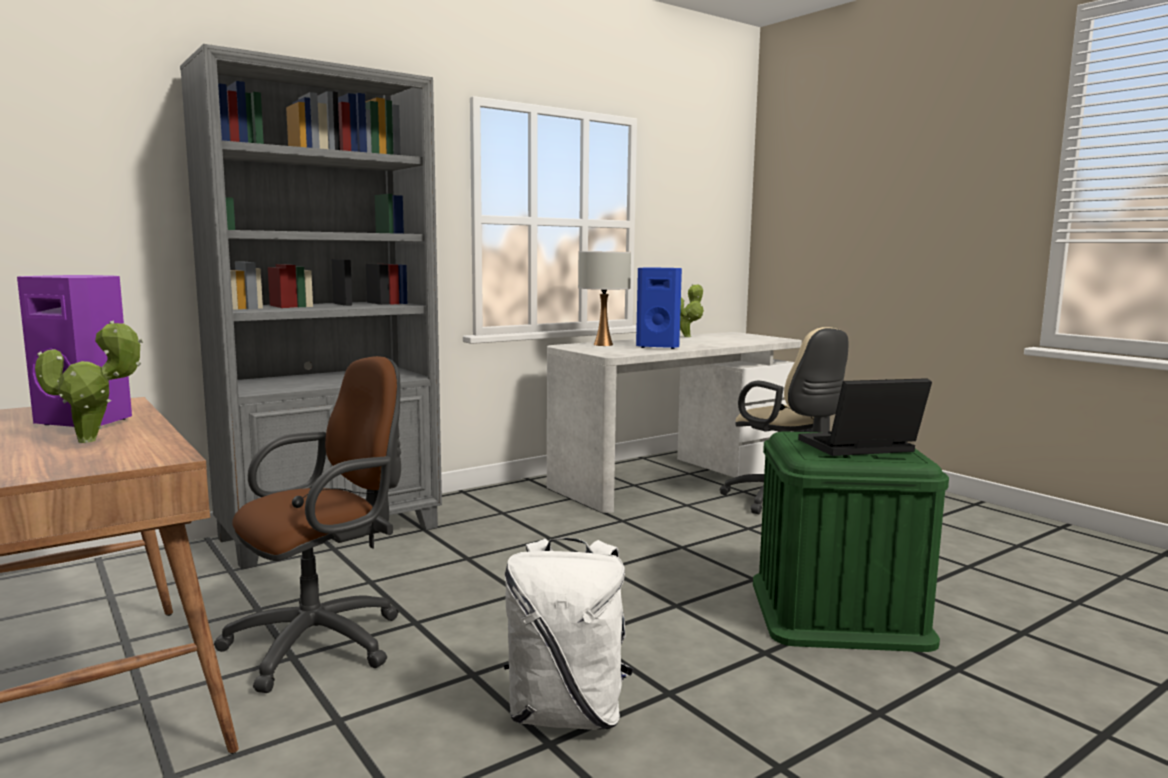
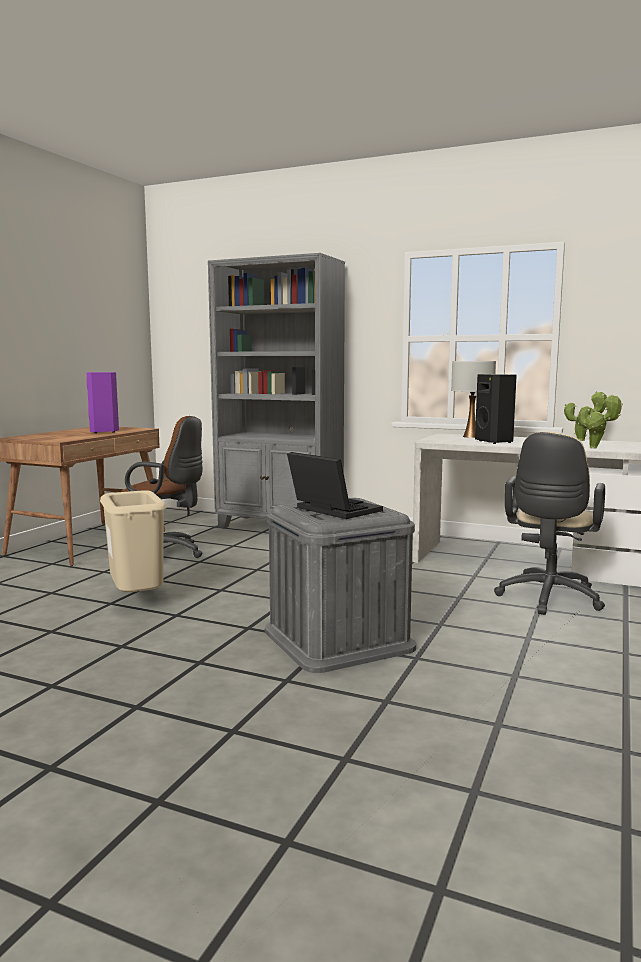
camera: 60 degrees right, 0 degrees up
(94, 440) = (77, 435): potted plant -> potted plant (596, 448)
(567, 714) = (138, 601): white backpack -> beige trash can
(659, 347) = (495, 442): blue speaker -> black speaker
(838, 611) = (338, 639): green storage box -> grey storage box

